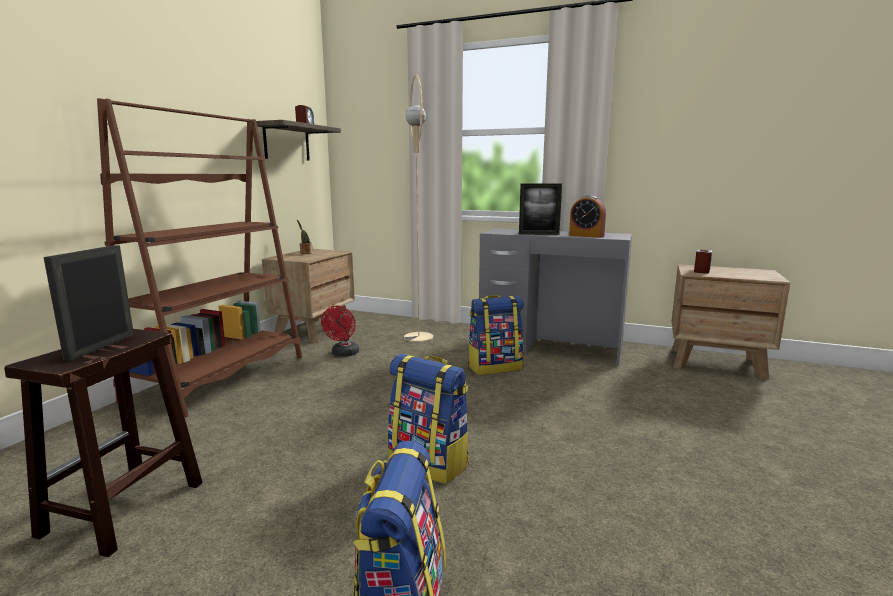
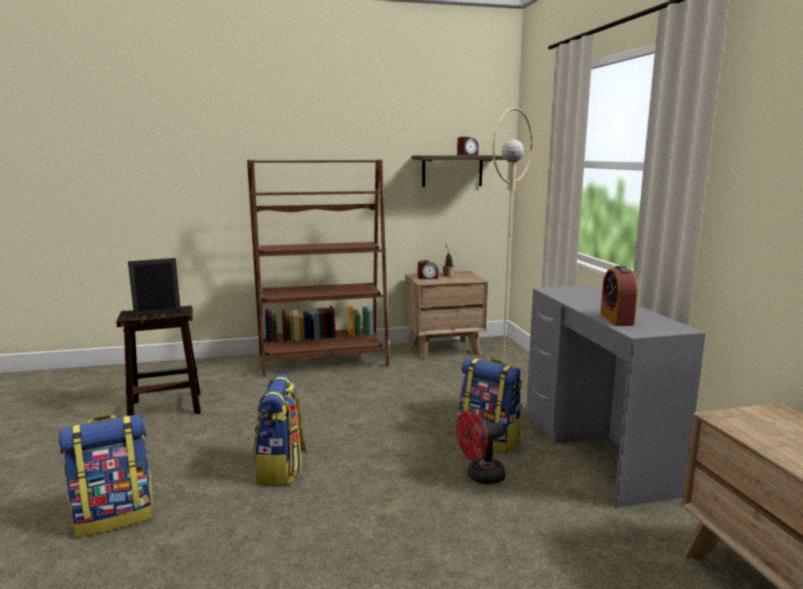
camera: 55 degrees right, 0 degrees up
(343, 354) = (417, 375): red fan -> red fan (480, 476)
(538, 234) = (579, 303): picture frame -> none
(701, 271) = (758, 422): alarm clock -> alarm clock (427, 277)

